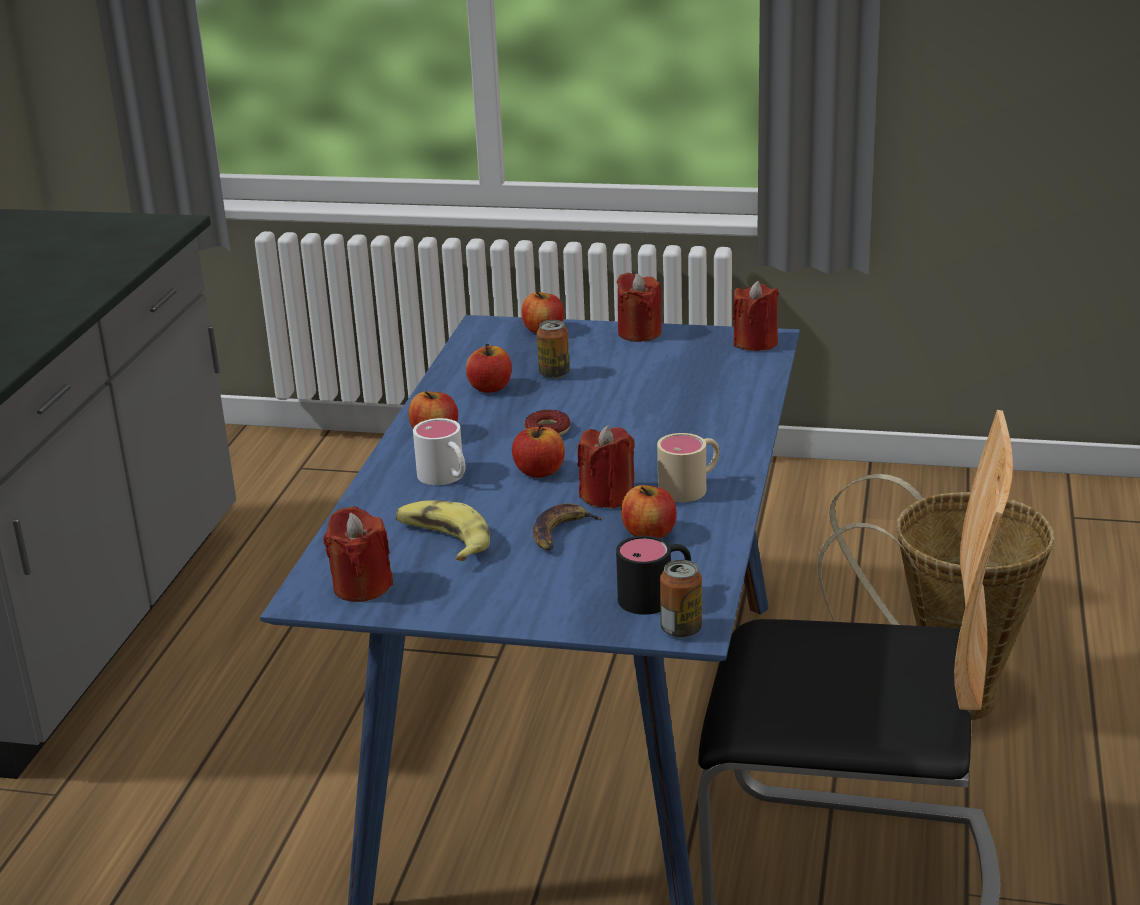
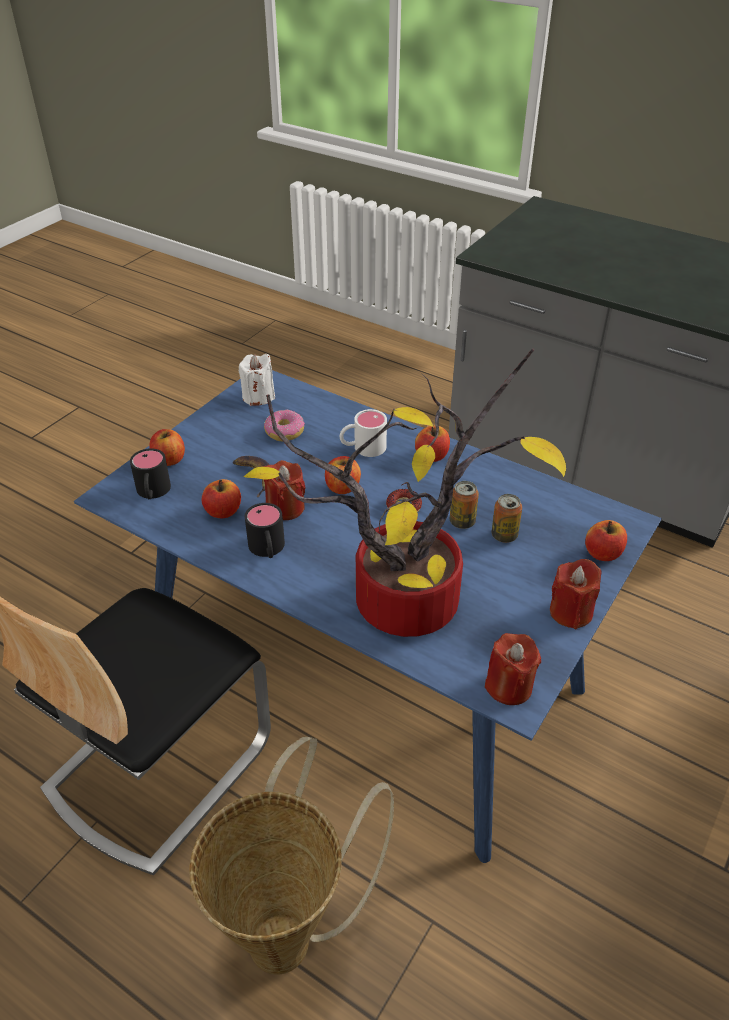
camera: 110 degrees right, 15 degrees up
(362, 586) = (258, 396): red candle -> white candle
(443, 540) = (284, 431): banana -> donut
(490, 388) = (495, 497): apple -> apple (169, 459)
(681, 629) = (111, 492): can -> can (462, 522)
(684, 400) = (411, 594): none -> potted plant
(691, 486) = (267, 550): beige mug -> black mug

